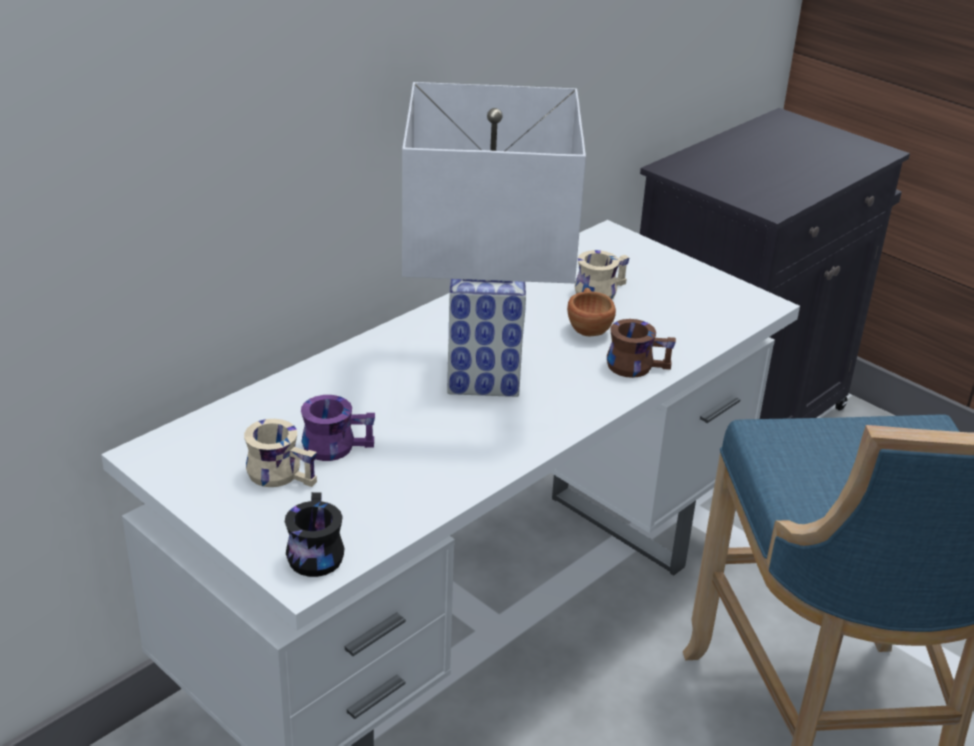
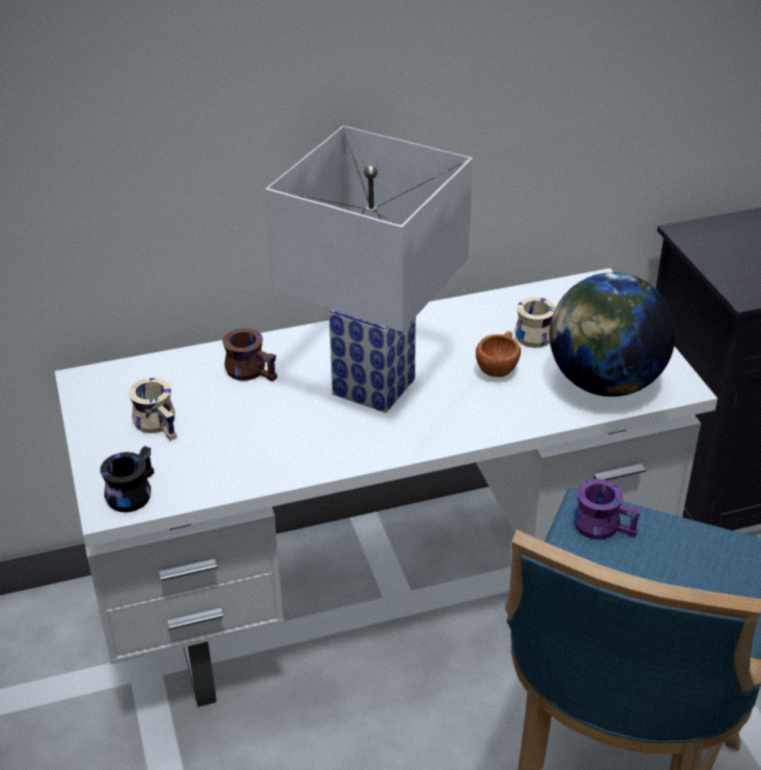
camera: 30 degrees right, 5 degrees up
(336, 444) = (216, 412): purple mug -> purple mug (604, 524)
(636, 364) = (511, 412): brown mug -> brown mug (252, 369)
(696, 318) = (605, 384): none -> globe

